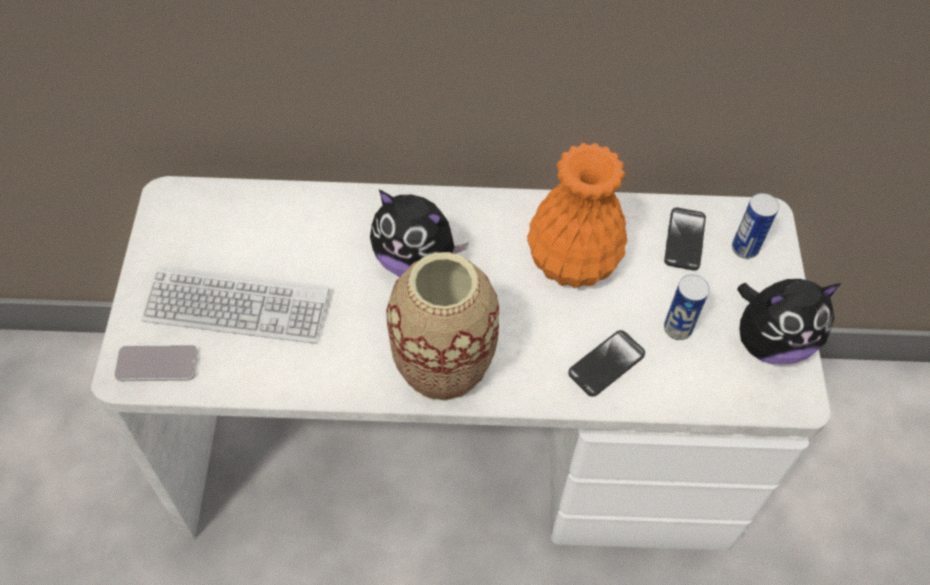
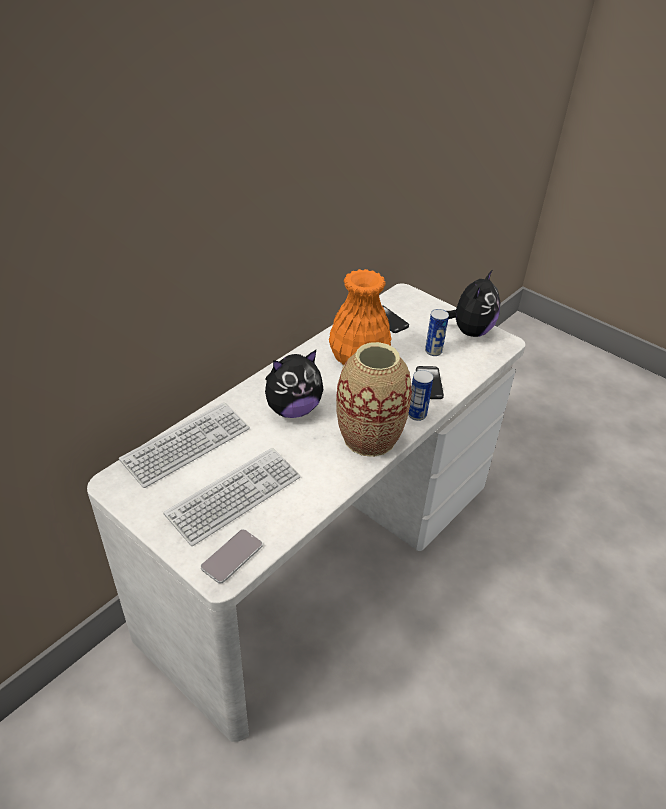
camera: 50 degrees left, 15 degrees down
(270, 213) = (186, 445): none -> keyboard
(745, 248) = (413, 307): can -> can (417, 414)

